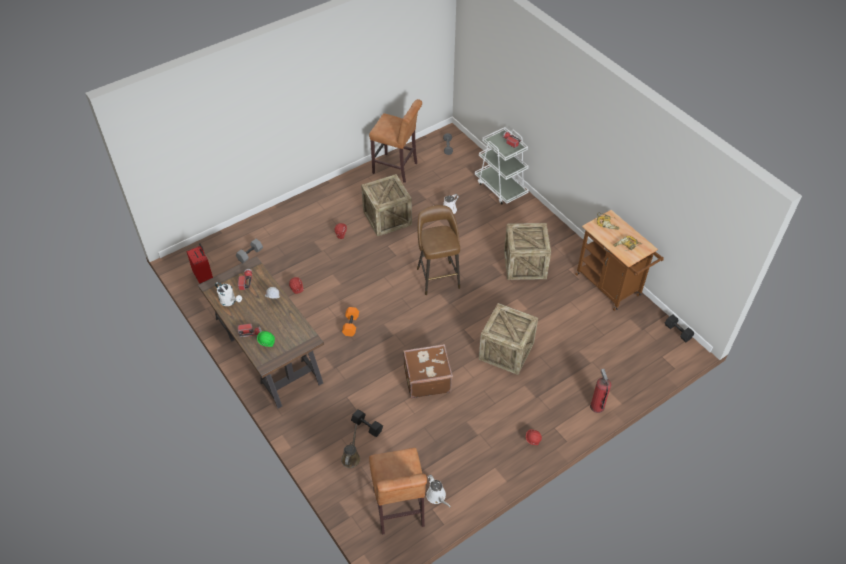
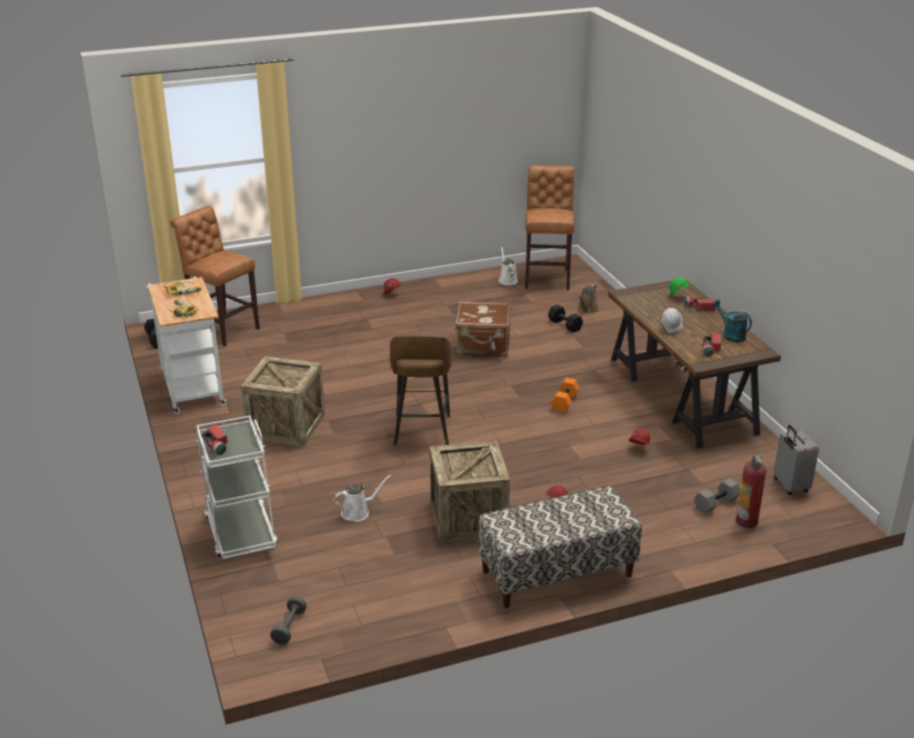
camera: 165 degrees left, 20 degrees down
(204, 277) = (790, 486): red suitcase -> grey suitcase
(230, 301) = (730, 335): white watering can -> turquoise watering can
(333, 194) = (557, 574): none -> bench
(397, 169) = (415, 600): brown stool -> brown stool (222, 329)
(506, 351) = (374, 354): crate -> none
(597, 406) = (306, 305): fire extinguisher -> fire extinguisher (747, 521)
(611, 287) = (192, 386): brown cart -> white cart

